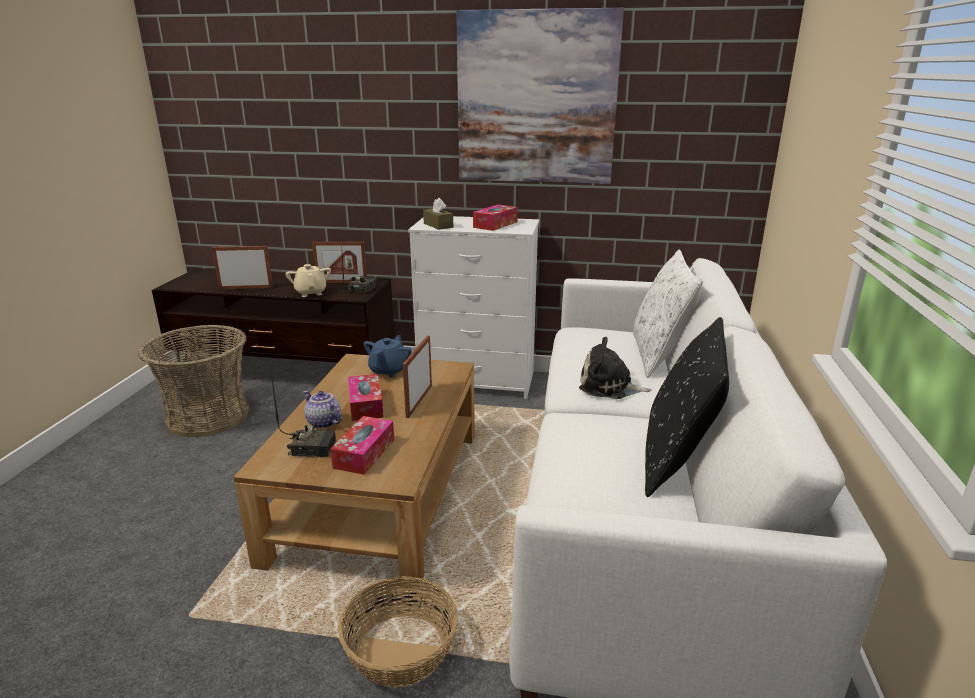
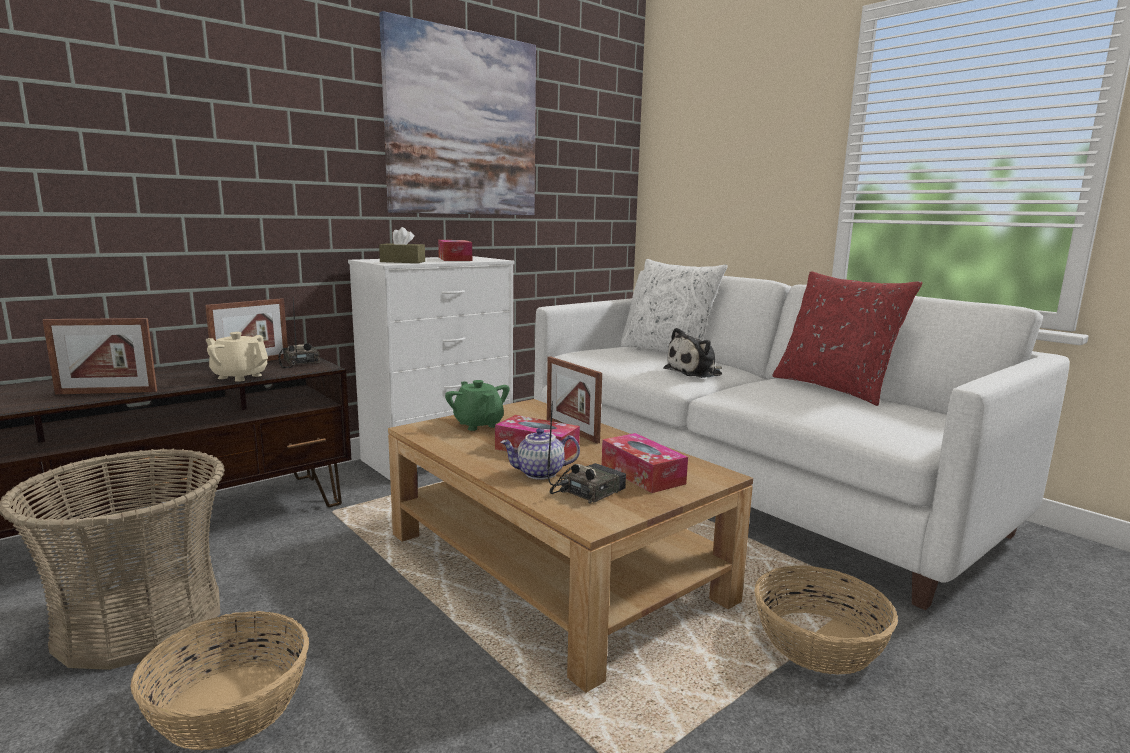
camera: 50 degrees left, 10 degrees down
(167, 473) = (228, 705): none -> basket
(246, 288) = (106, 392): picture frame -> picture frame turned 135 degrees counterclockwise
(389, 370) = (478, 424): blue teapot -> green teapot
(677, 460) = (834, 388): black pillow -> red pillow

